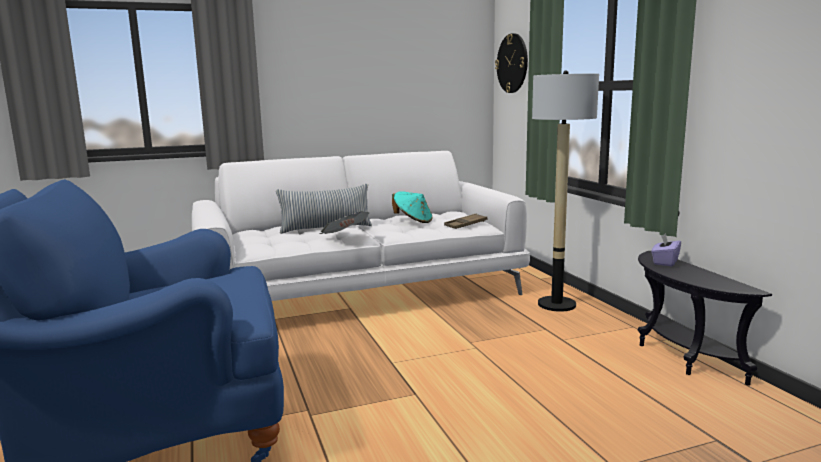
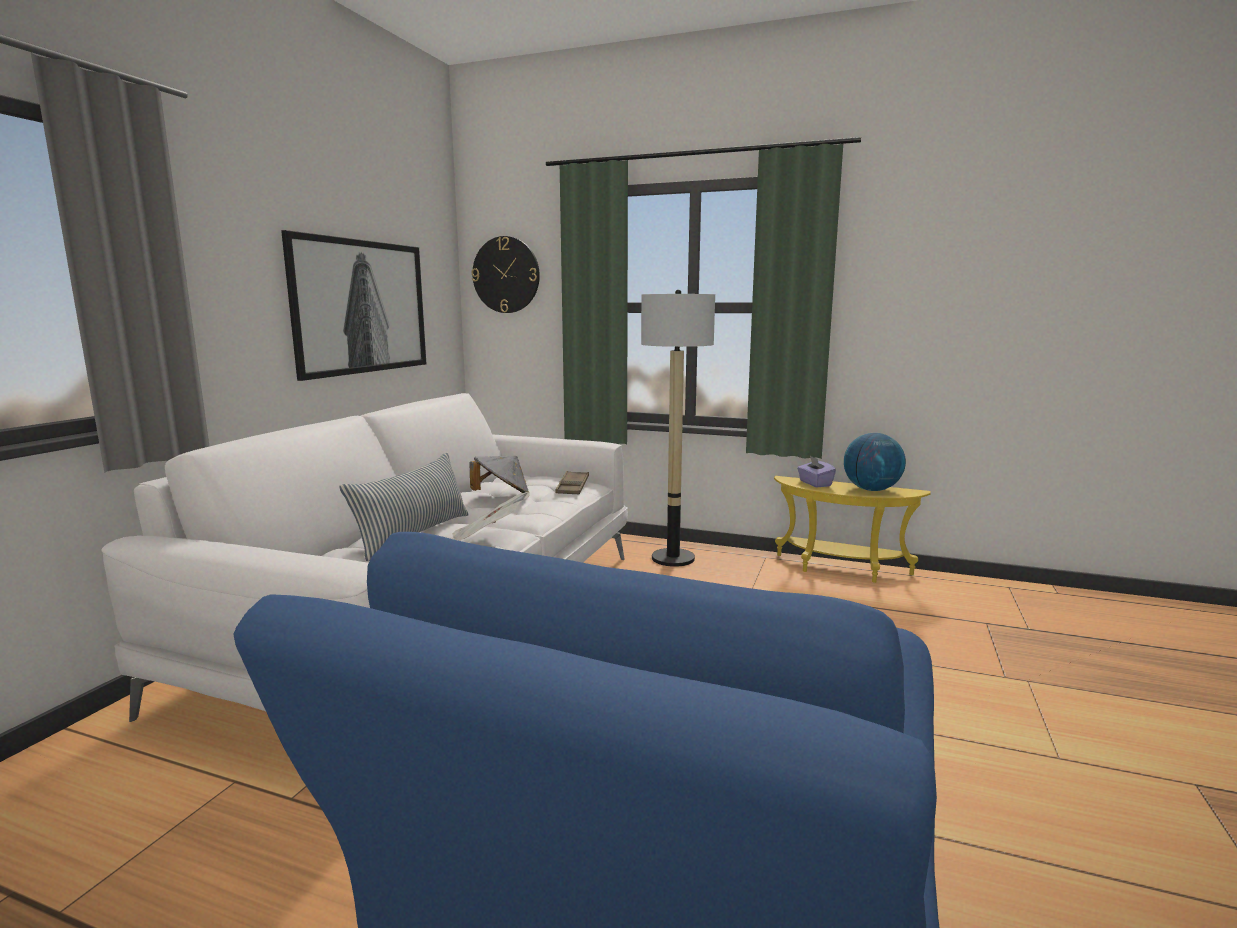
camera: 50 degrees left, 0 degrees up
(389, 90) = (362, 307): none -> picture
(413, 221) = (502, 496): turquoise hat -> grey hat
(679, 356) = (841, 570): black side table -> yellow side table
(704, 278) = (871, 490): none -> globe

